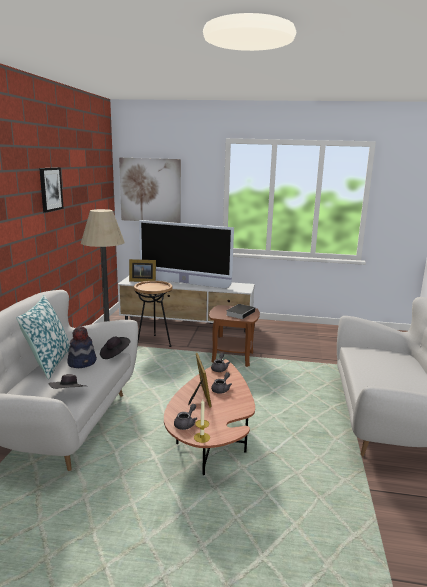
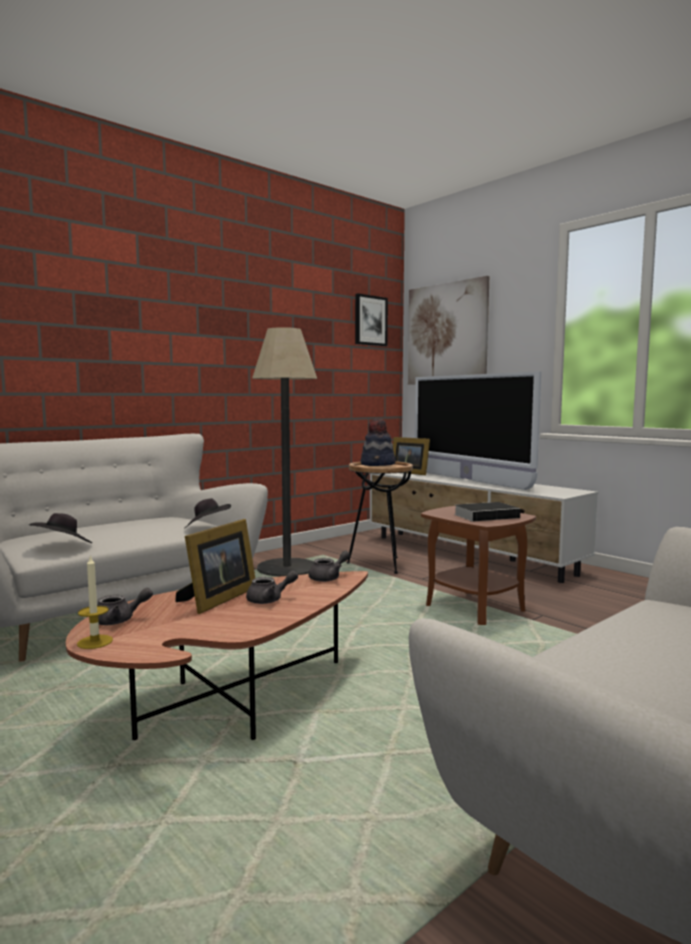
camera: 40 degrees right, 10 degrees down
(48, 363) = (124, 522): pillow -> none
(50, 189) = (239, 308): picture -> picture (370, 320)
(82, 362) = (153, 526): hat -> hat (378, 464)

